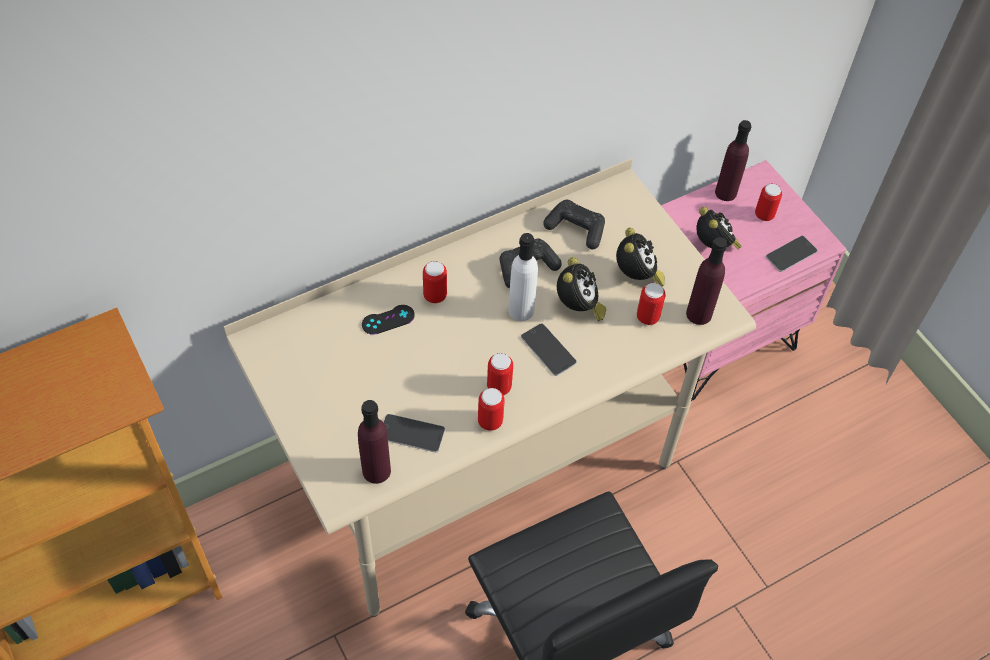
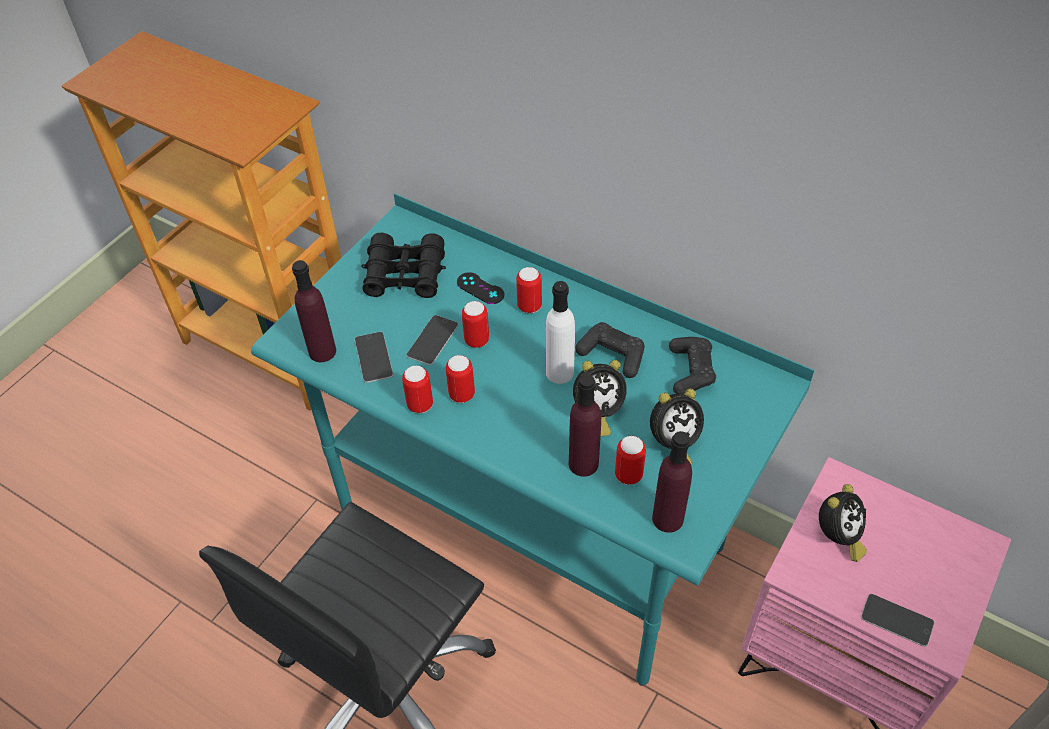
camera: 65 degrees right, 5 degrees down
(328, 367) = (405, 274): none -> black binoculars
(486, 474) = (531, 532): beige desk -> turquoise desk
(548, 349) = (529, 412): phone -> phone (432, 340)
(726, 192) = (923, 518): purple bottle -> purple bottle (583, 463)
(764, 215) = (927, 569): can -> can (477, 340)

